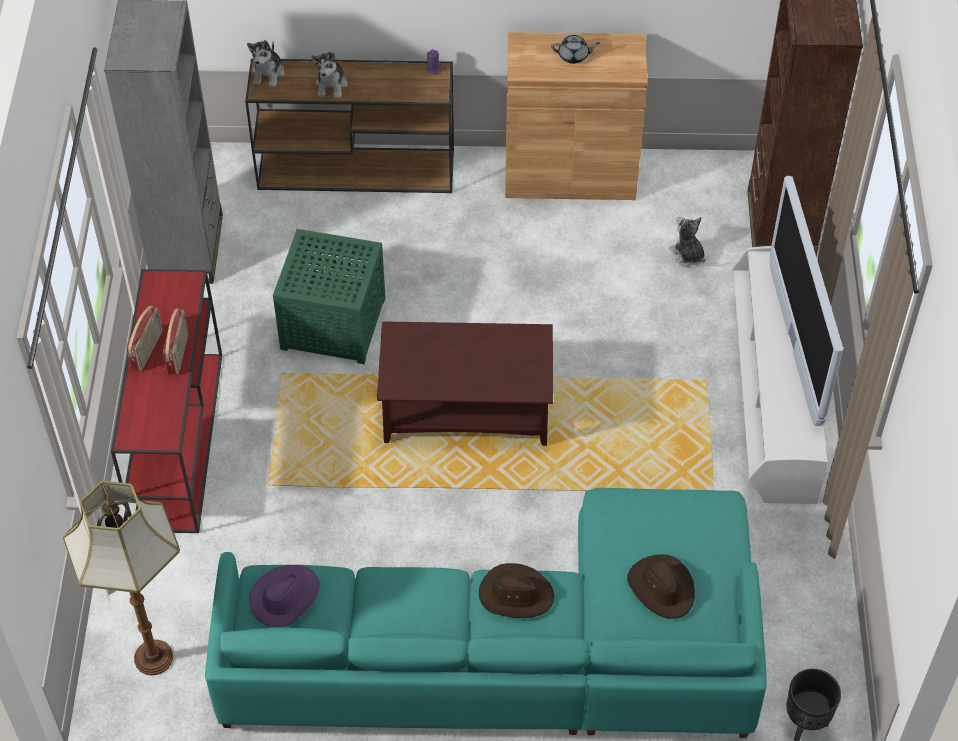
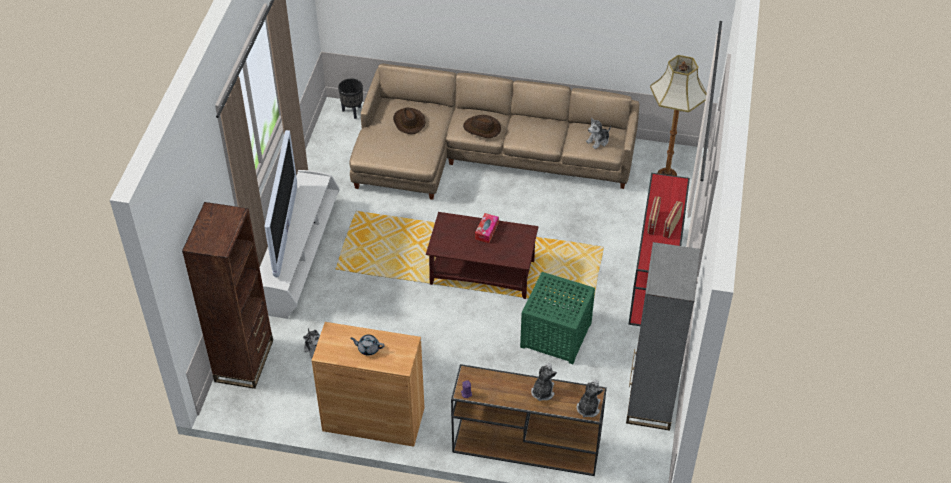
camera: 170 degrees left, 5 degrees down
(285, 597) = (598, 141): purple hat -> plush toy
(462, 376) = (486, 231): none -> tissue box
(518, 653) = (481, 154): turquoise sofa -> beige sofa

